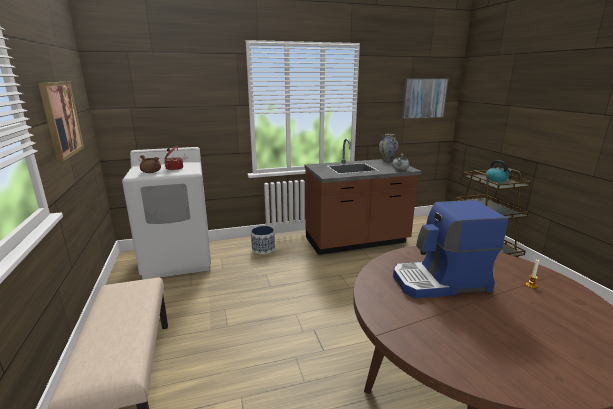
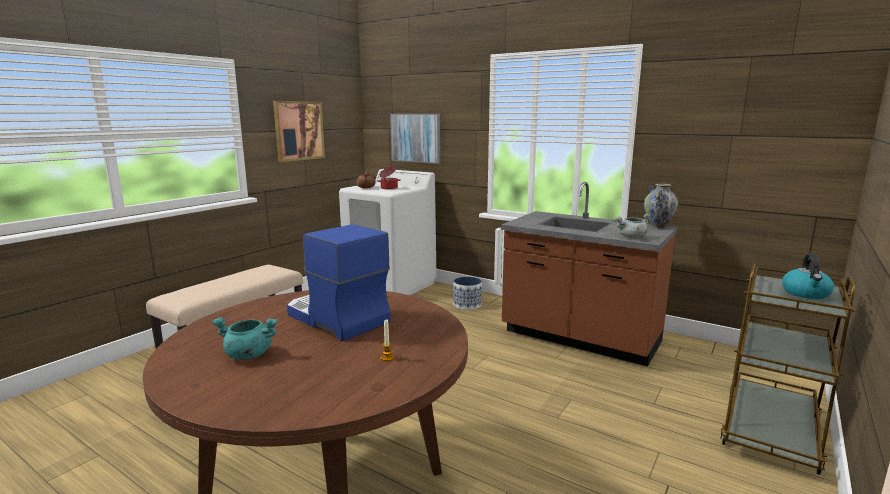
camera: 50 degrees right, 5 degrees down
(424, 98) = (774, 130): picture -> picture (415, 138)
(500, 337) = (247, 355): none -> turquoise cooking pot

